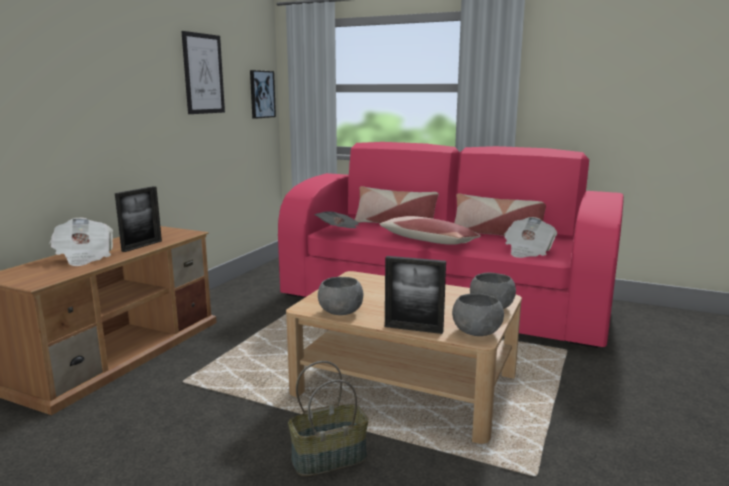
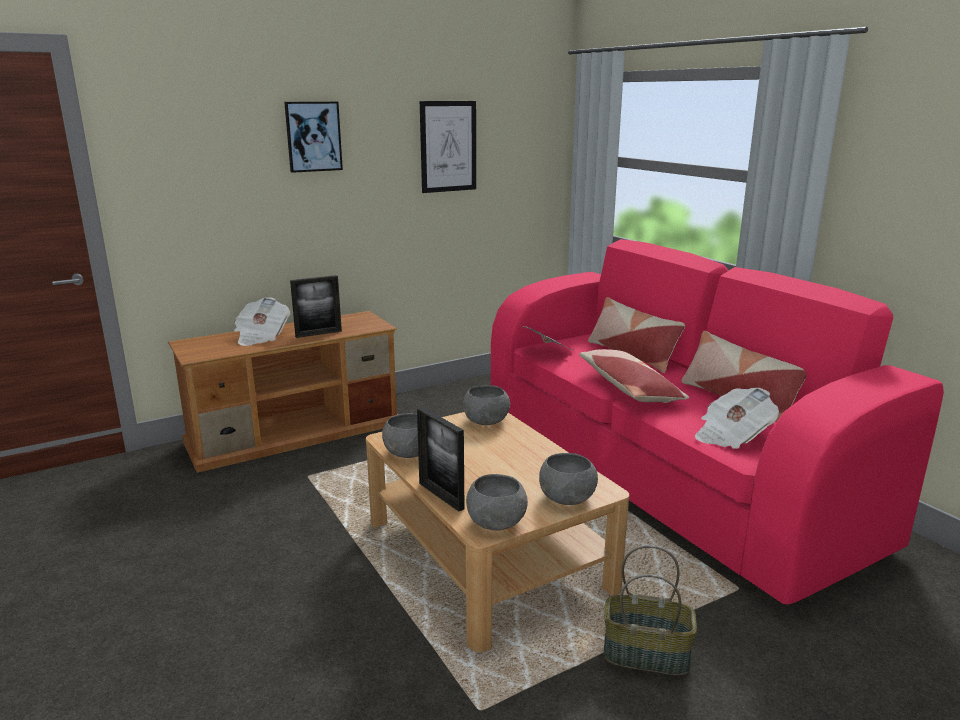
camera: 35 degrees right, 5 degrees up
(261, 94) = (540, 165): picture -> picture (313, 136)
(329, 457) = (328, 597): basket -> basket (647, 654)
(360, 280) = (486, 421): none -> grey bowl

